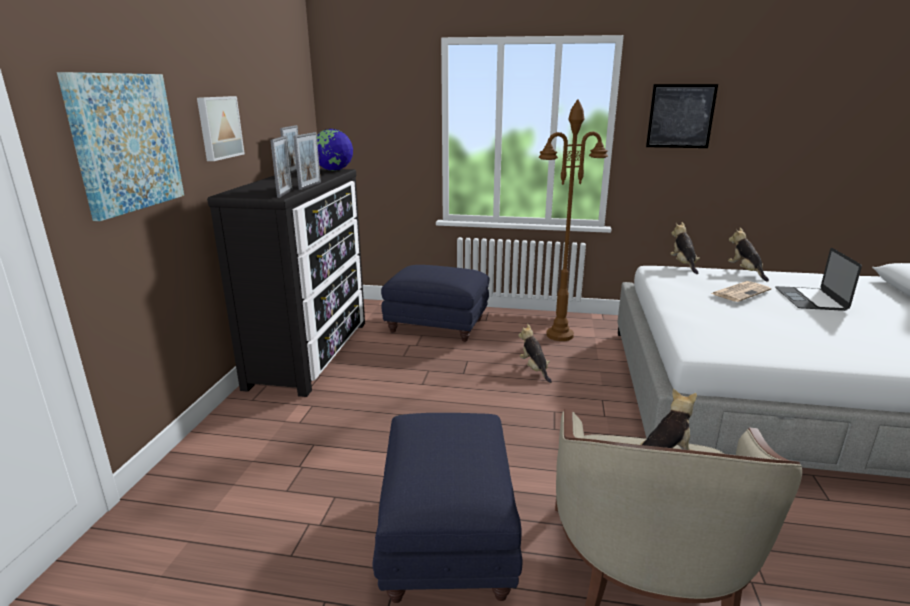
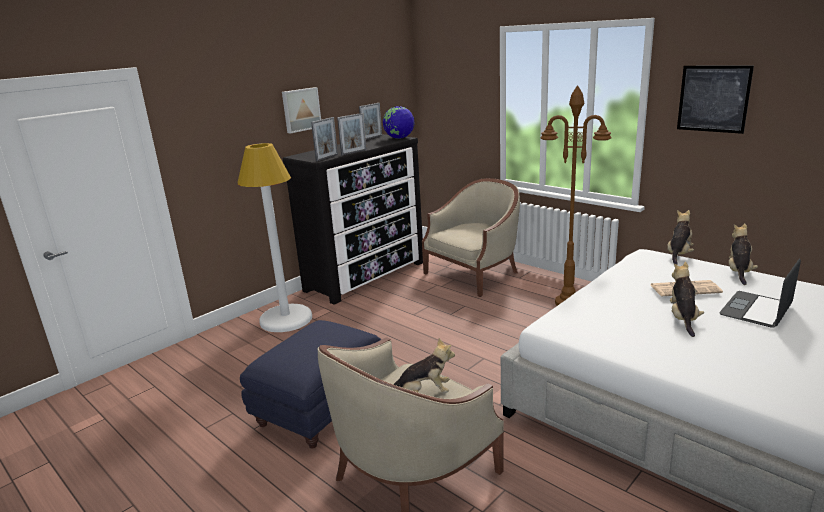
camera: 35 degrees right, 0 degrees up
(126, 143) = (220, 125): picture -> none
(257, 434) = (286, 319): none -> white floor lamp
(438, 326) = (474, 275): blue ottoman -> beige armchair
(534, 369) = (509, 324): plush toy -> plush toy (682, 319)

